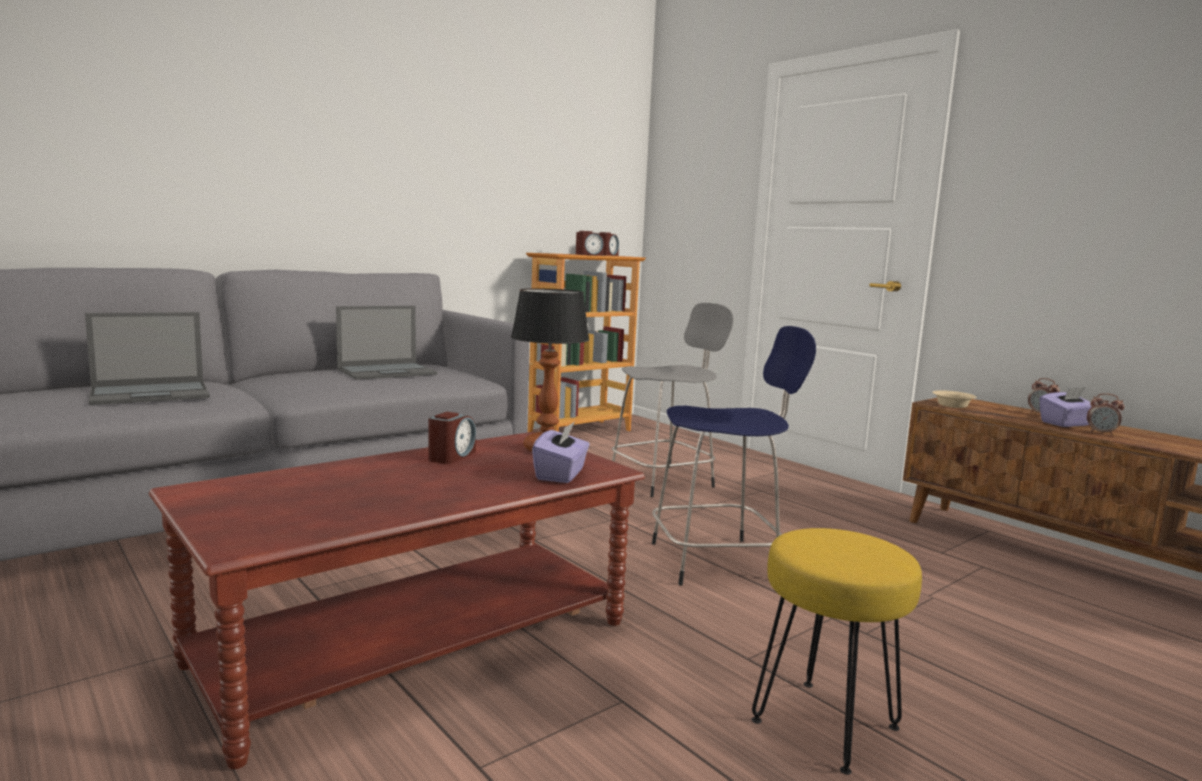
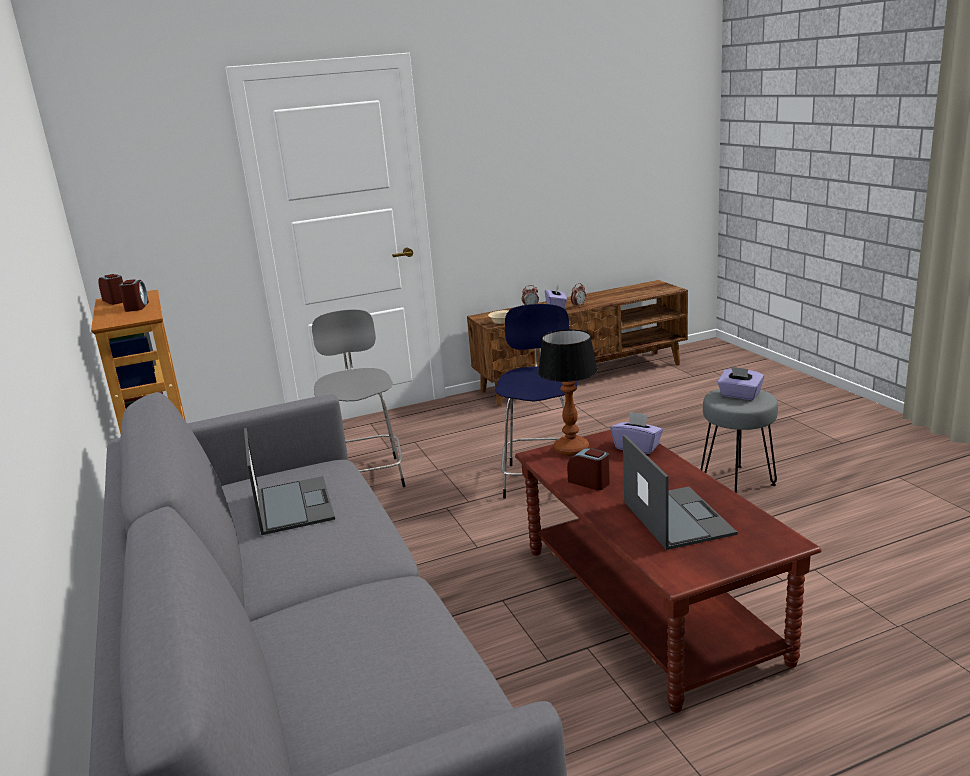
camera: 70 degrees left, 10 degrees up
(152, 393) = (370, 637): laptop -> laptop (676, 517)
(825, 725) = (738, 482): yellow stool -> grey stool
(851, 549) = (740, 395): none -> purple tissue box

